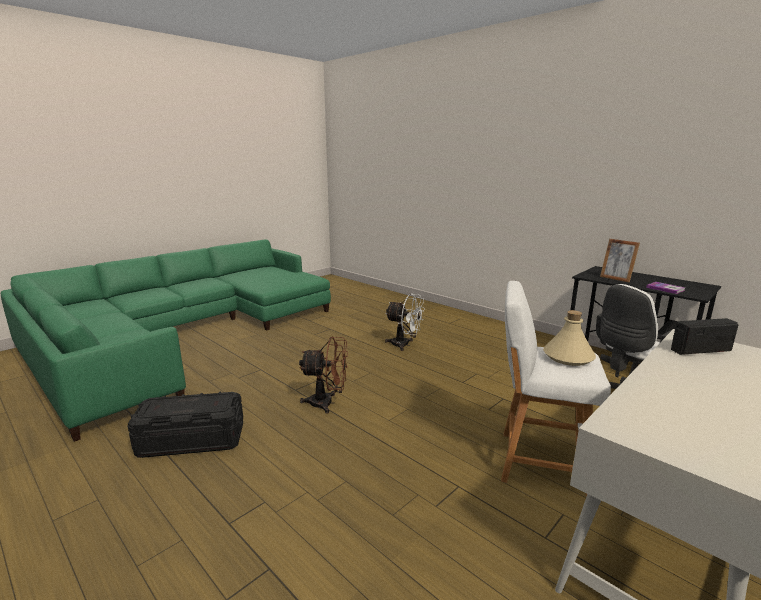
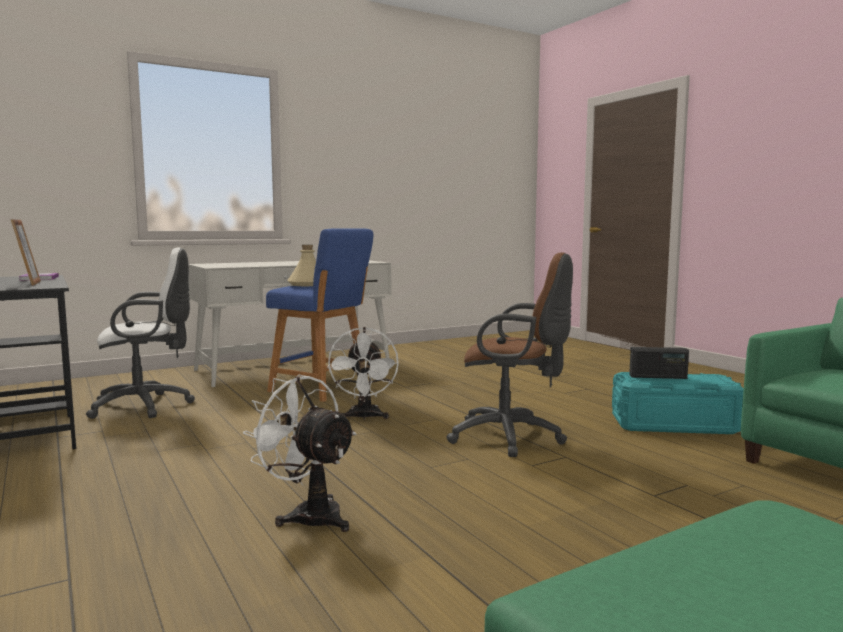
camera: 165 degrees left, 10 degrees down
(192, 440) = (673, 424): black storage box -> turquoise storage box
(327, 403) = (512, 438): brown fan -> brown office chair
(444, 413) = (364, 417): none -> white fan
(537, 461) = (323, 389): white stool -> blue stool
(700, 350) = (237, 265): radio -> radio (658, 377)

